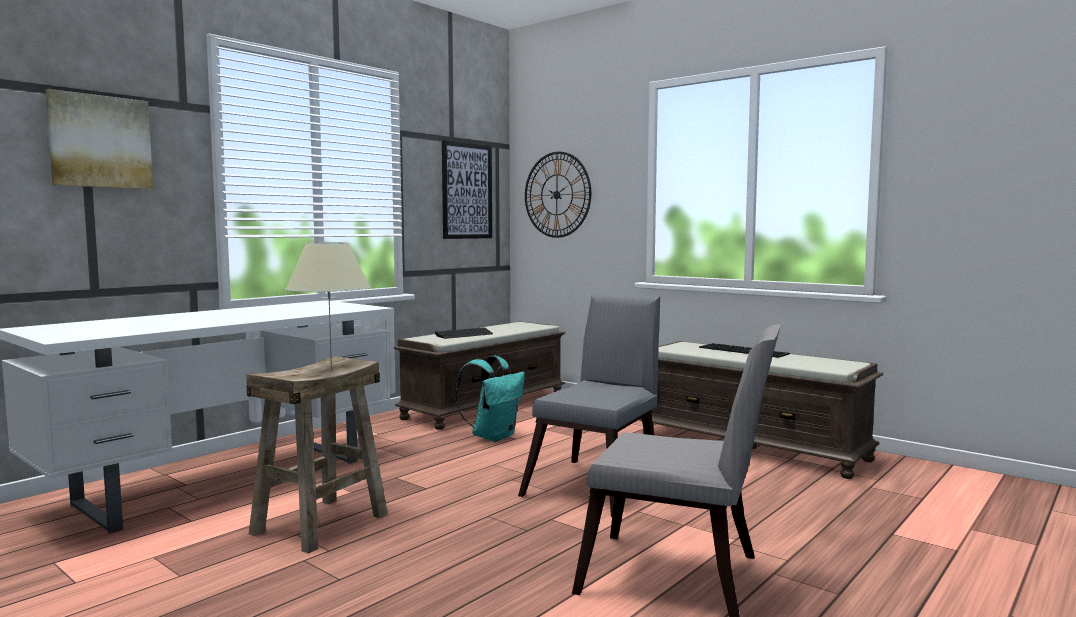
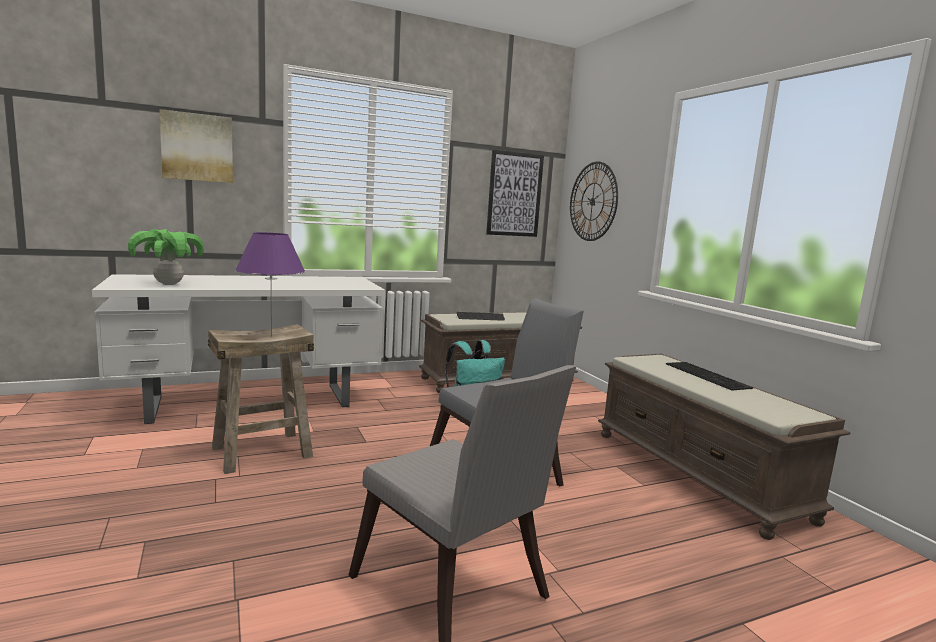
camera: 25 degrees right, 5 degrees up
(127, 328) = (169, 284): none -> potted plant
(331, 370) = (271, 336): beige table lamp -> purple table lamp

